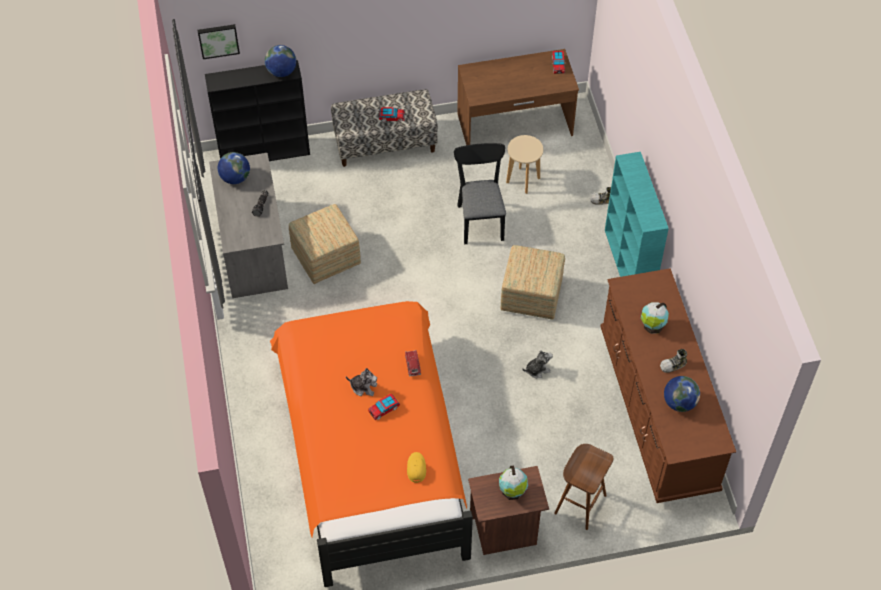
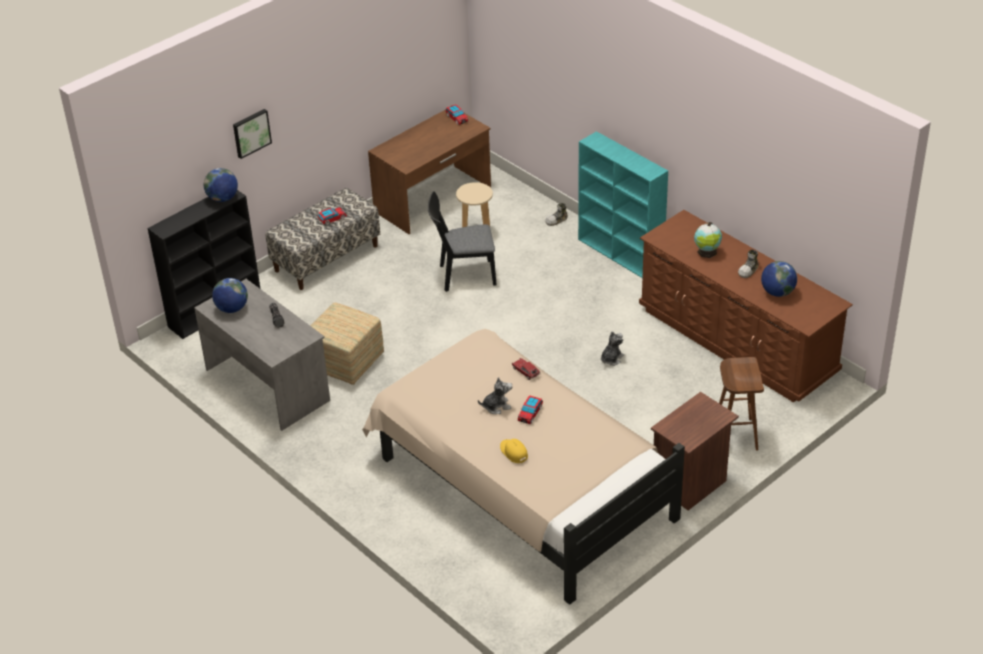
camera: 30 degrees left, 15 degrees down
(218, 40) = (156, 181): picture -> picture (251, 133)
(373, 450) = (520, 482): orange bed -> beige bed
(416, 468) = (599, 442): yellow cap -> yellow cap (513, 452)
(480, 218) = (462, 275): black chair -> black chair turned 60 degrees counterclockwise
(512, 491) = (697, 418): globe -> none
(530, 296) = (557, 310): ottoman -> none

